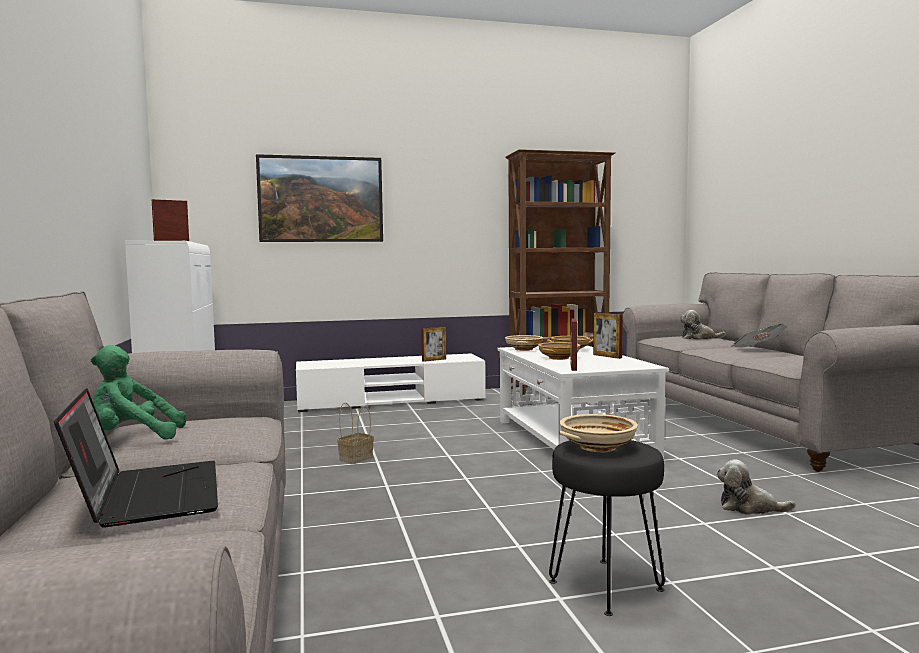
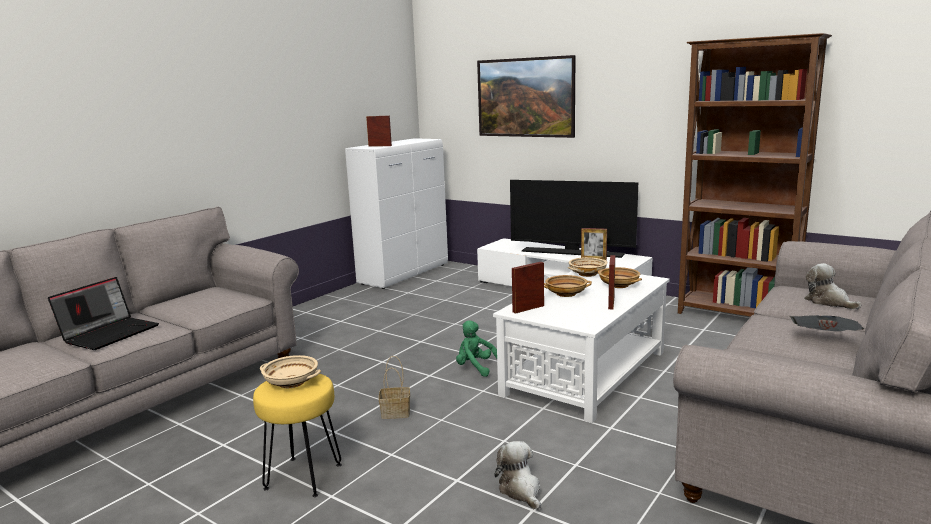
camera: 50 degrees right, 10 degrees up
(133, 437) = (182, 298): green plush toy -> green plush toy (476, 368)
(356, 458) = (417, 334): basket -> basket (396, 412)
(402, 359) = (572, 253): none -> television
(604, 585) = (303, 476): black stool -> yellow stool

